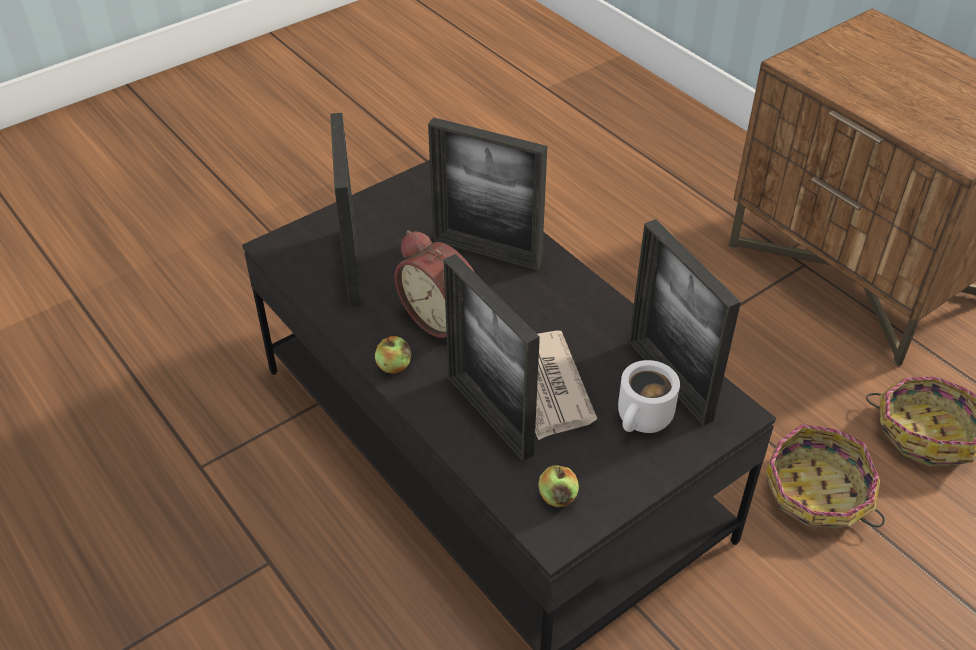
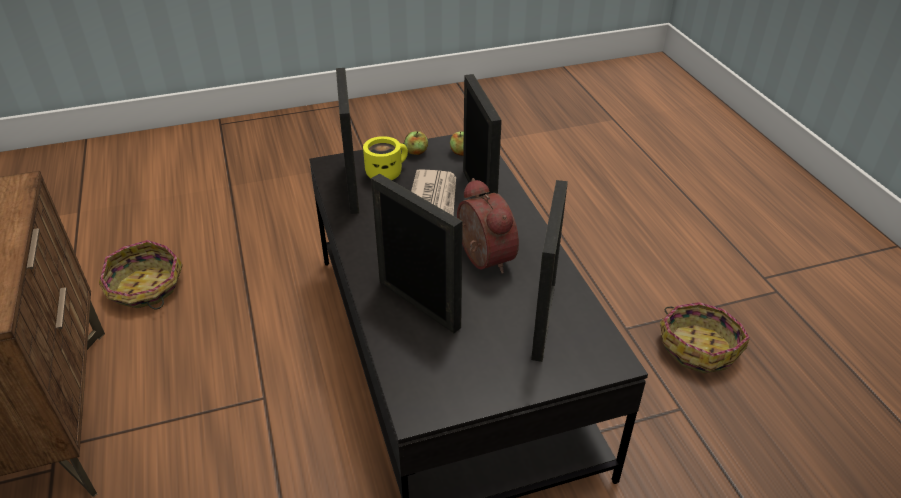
camera: 160 degrees left, 5 degrees down
(394, 366) = (532, 235): apple -> apple (416, 152)
(644, 420) = (386, 172): white mug -> yellow mug
(817, 494) = (253, 274): basket -> basket (698, 346)

